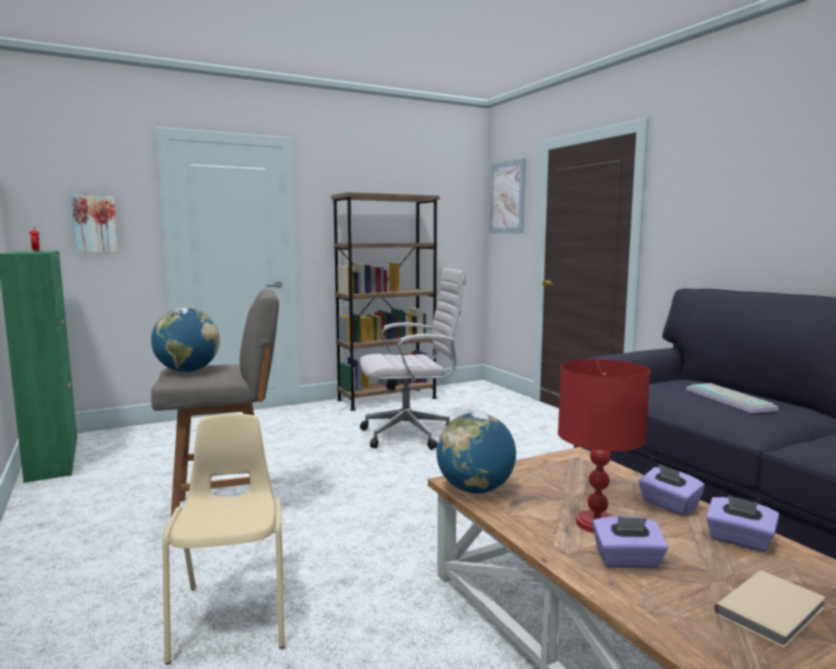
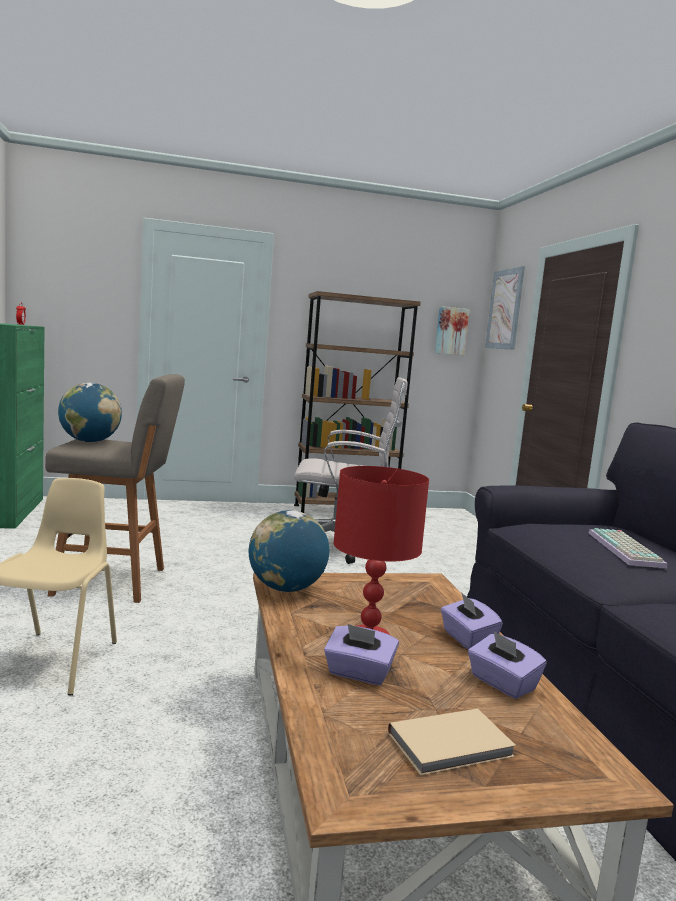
camera: 15 degrees right, 0 degrees up
(95, 224) = (80, 305): picture -> picture (451, 331)

